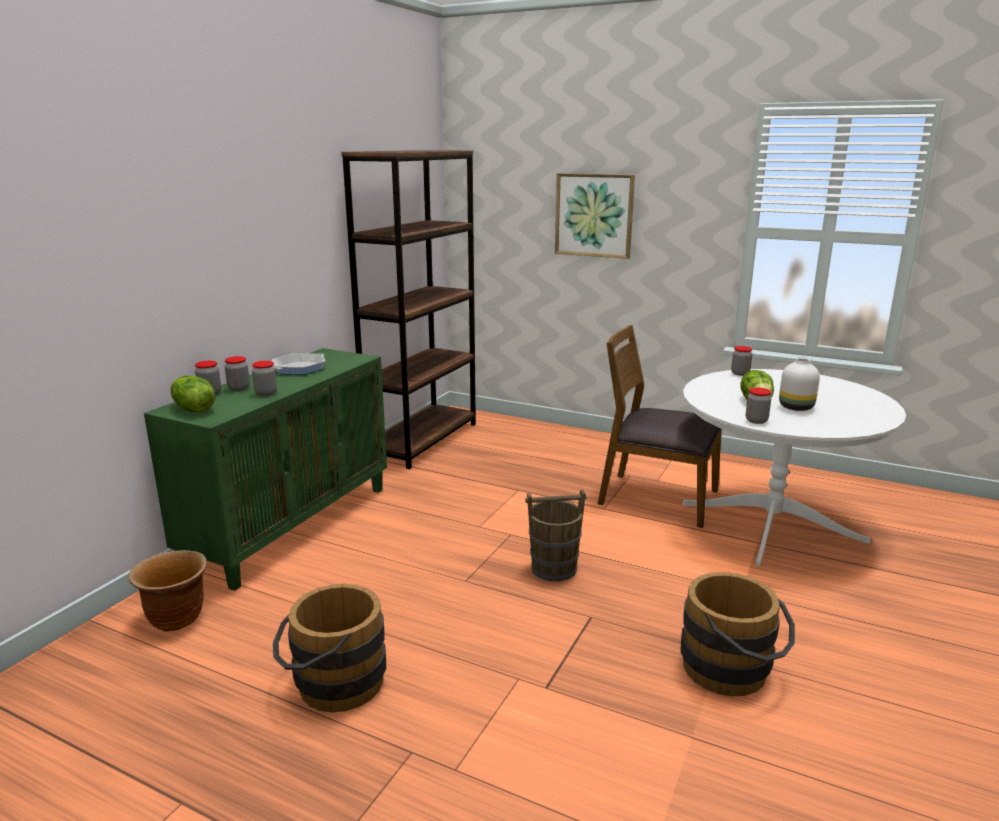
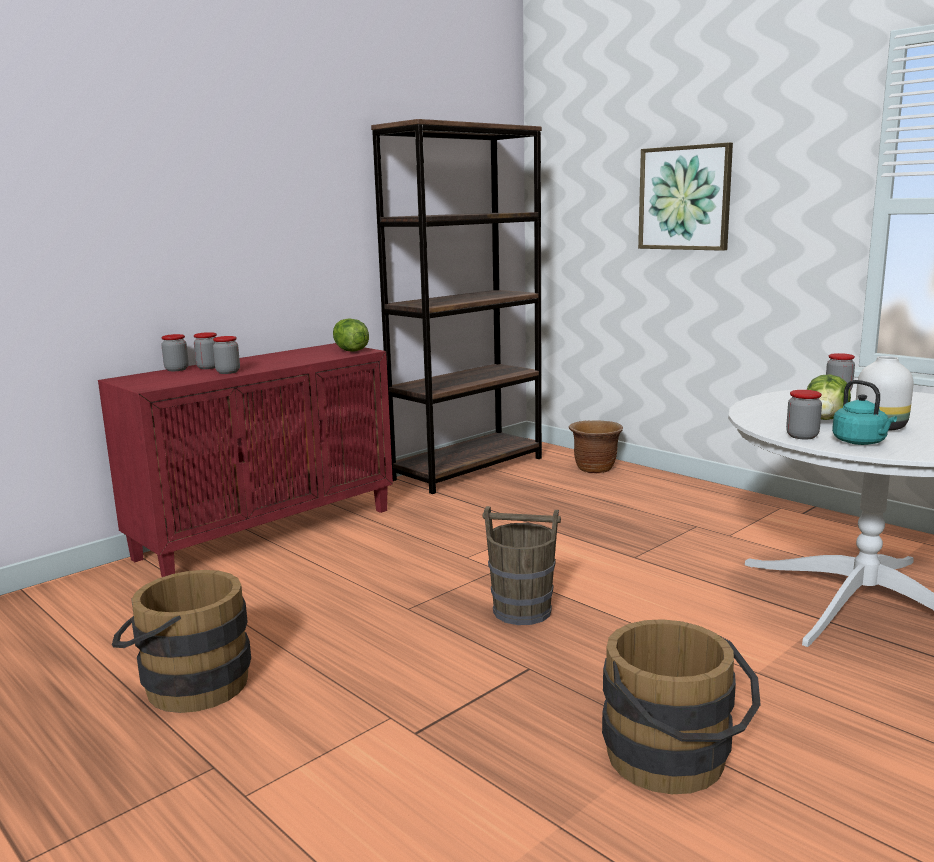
camera: 20 degrees right, 5 degrees down
(176, 618) = (94, 600): brown planter -> brown planter (595, 468)
(193, 410) = (143, 380): lettuce -> lettuce (350, 350)
(291, 525) = (268, 532): green cabinet -> red cabinet
(299, 368) = (289, 356): frying pan -> none
(657, 498) = (715, 553): brown chair -> none
(797, 423) = (861, 442): none -> turquoise kettle

